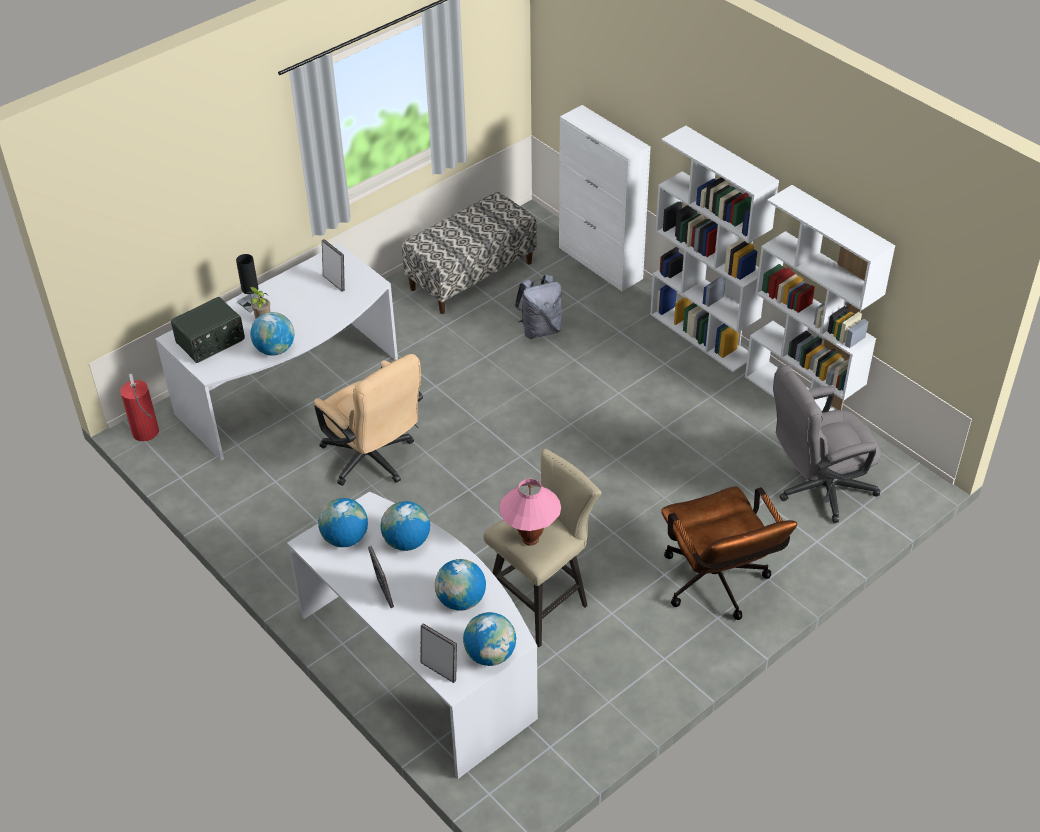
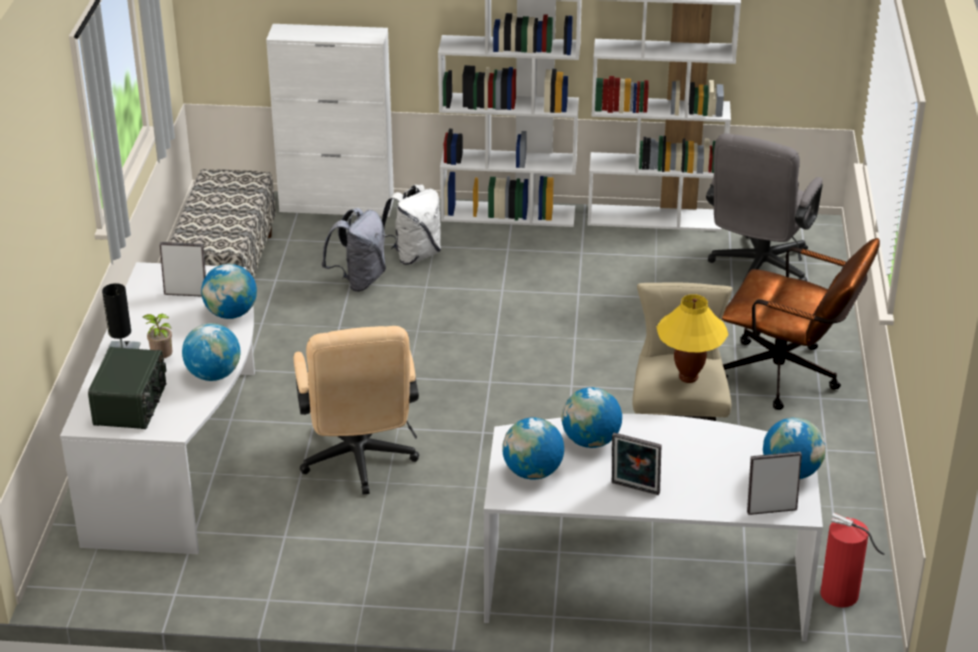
camera: 45 degrees left, 10 degrees down
(145, 432) = (71, 582): fire extinguisher -> fire extinguisher (841, 594)
(373, 461) = (359, 463): beige office chair -> beige office chair turned 75 degrees clockwise
(461, 600) = (706, 452): globe -> globe (231, 314)
(530, 539) = (688, 378): pink table lamp -> yellow table lamp
(599, 331) = (414, 255): none -> white backpack

